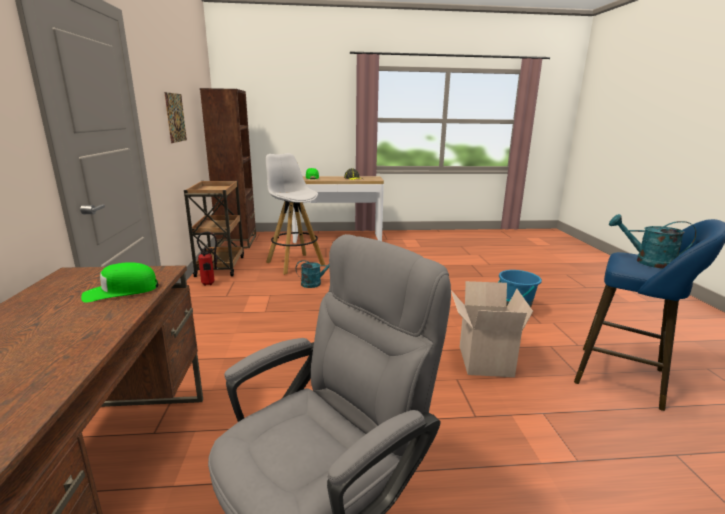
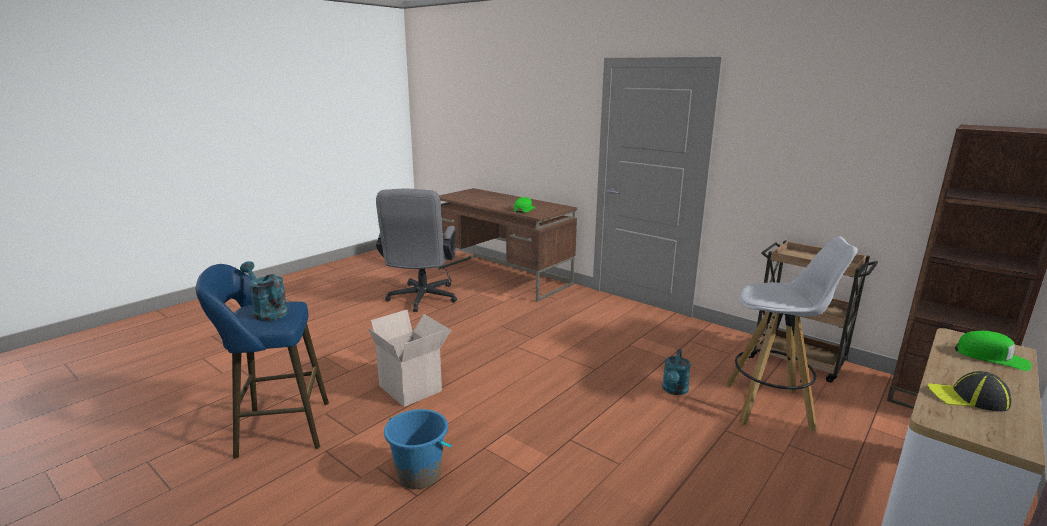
camera: 135 degrees right, 0 degrees up
(175, 117) = (823, 158): picture -> none
(210, 284) = (733, 342): fire extinguisher -> none
(647, 262) = (267, 311): turquoise watering can -> turquoise watering can turned 120 degrees counterclockwise

